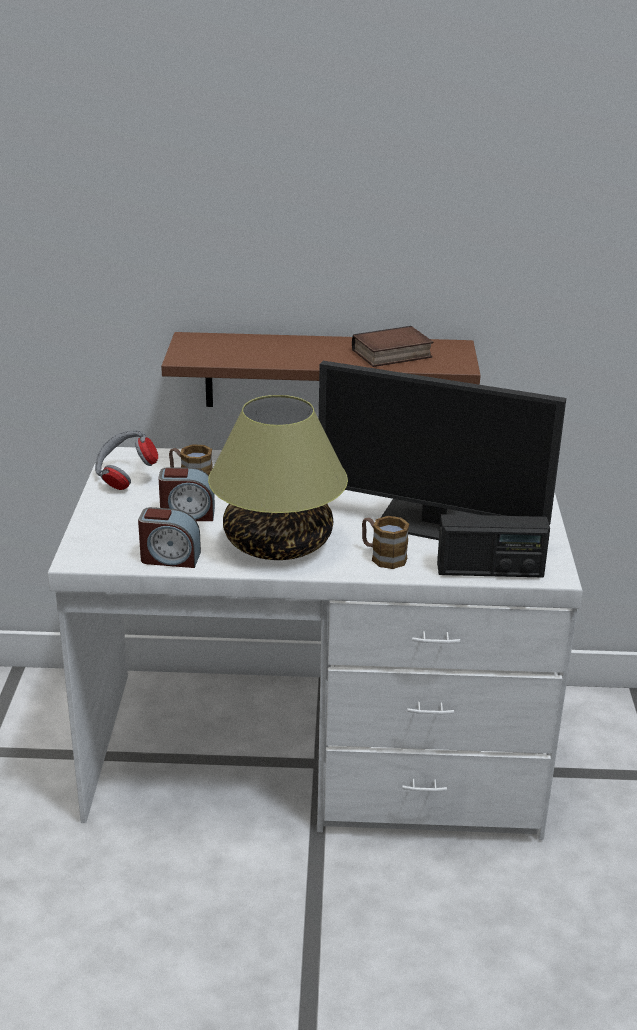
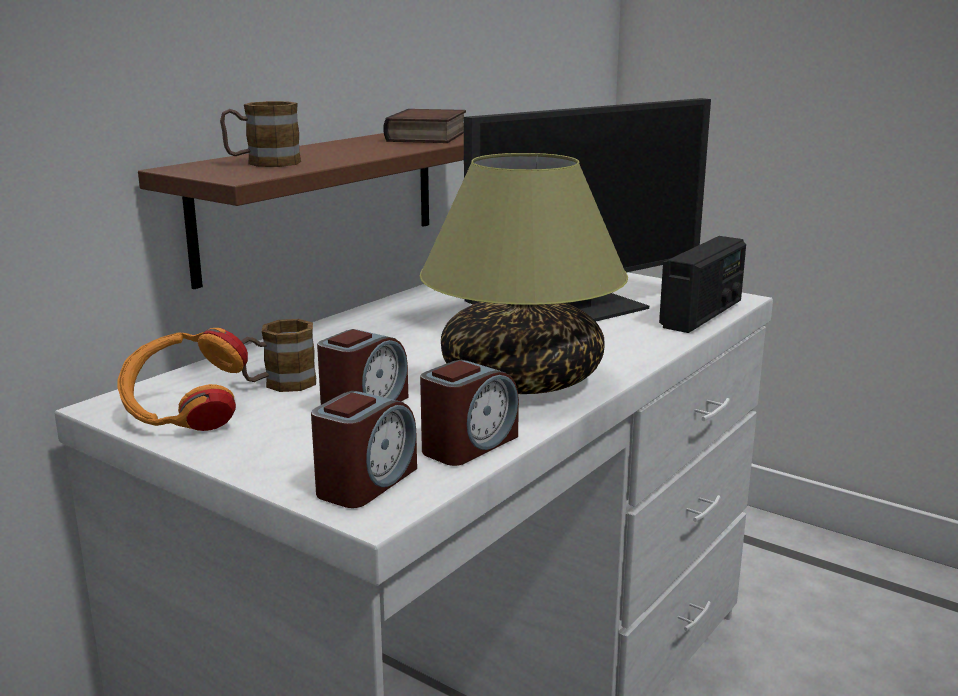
camera: 55 degrees left, 10 degrees down
(102, 547) = (366, 482): none -> alarm clock
(125, 478) = (185, 418): grey headphones -> orange headphones
(382, 556) = (619, 344): mug -> mug (263, 163)

